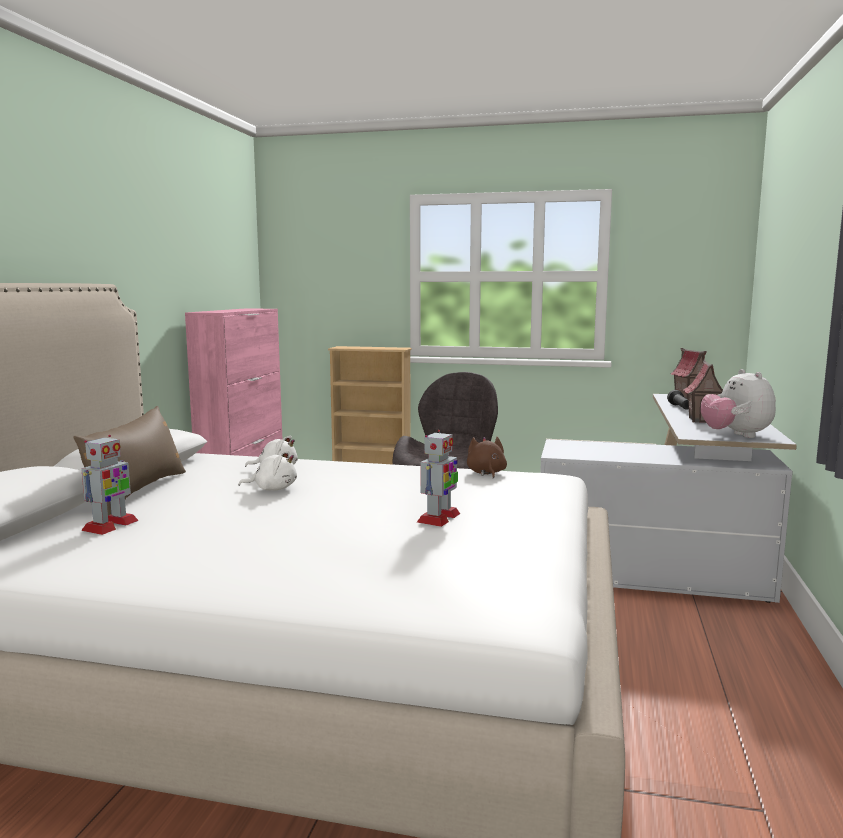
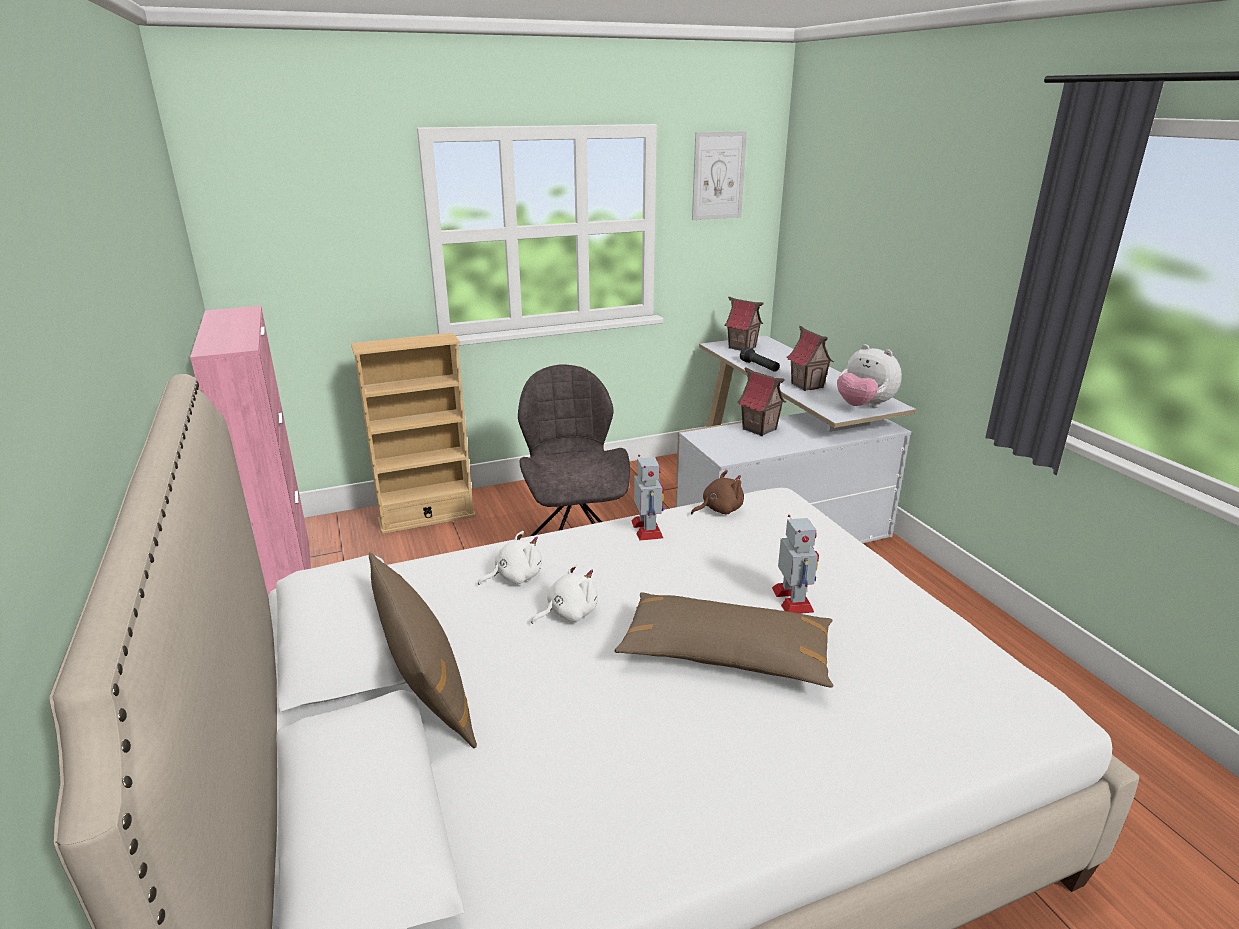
camera: 35 degrees left, 15 degrees up
(110, 526) = (510, 762): toy robot -> toy robot (647, 529)
(326, 525) = (725, 654): none -> brown pillow
(486, 473) = (719, 510): brown plush toy -> brown plush toy turned 105 degrees clockwise
(623, 447) = (759, 429): none -> toy house
(677, 234) = (718, 176): none -> picture

